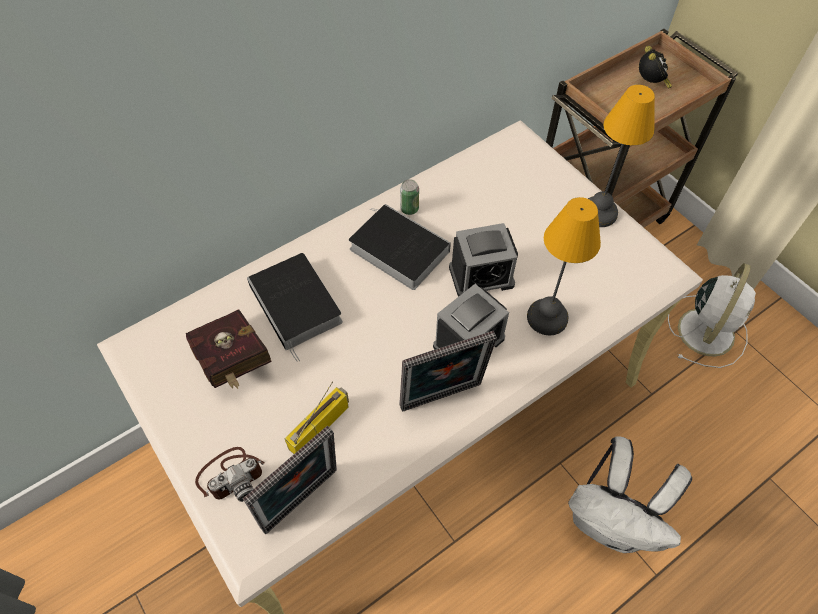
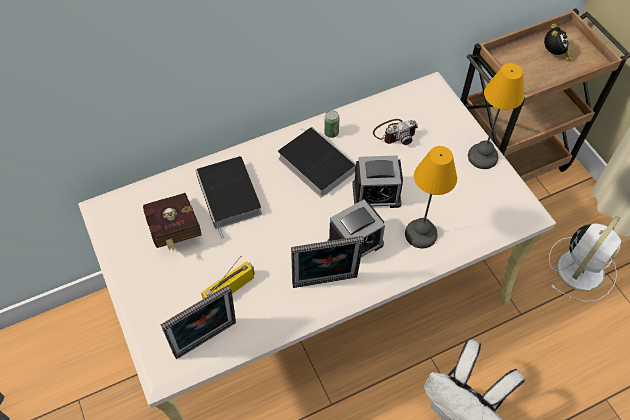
camera: 10 degrees right, 0 degrees up
(231, 475) = (159, 313): camera -> camera (395, 133)

